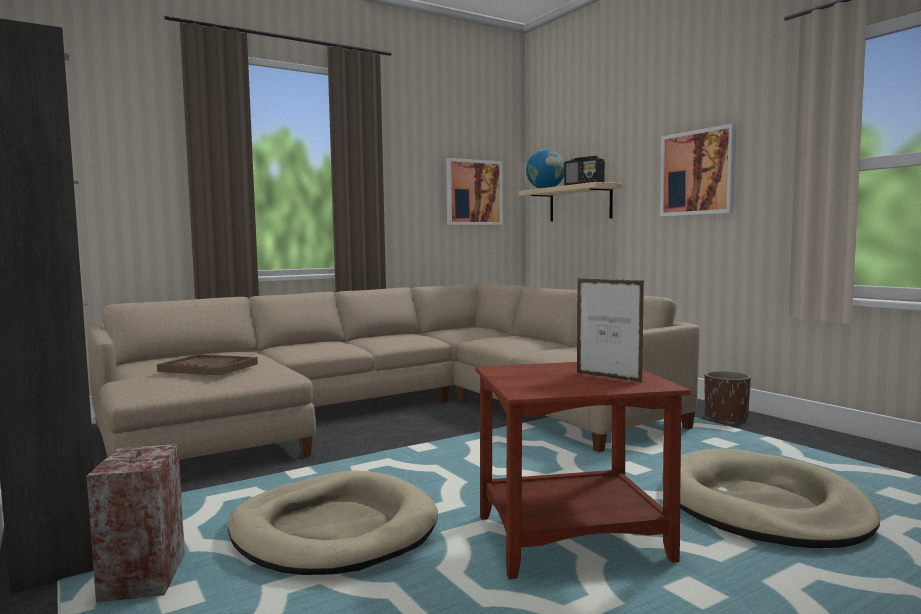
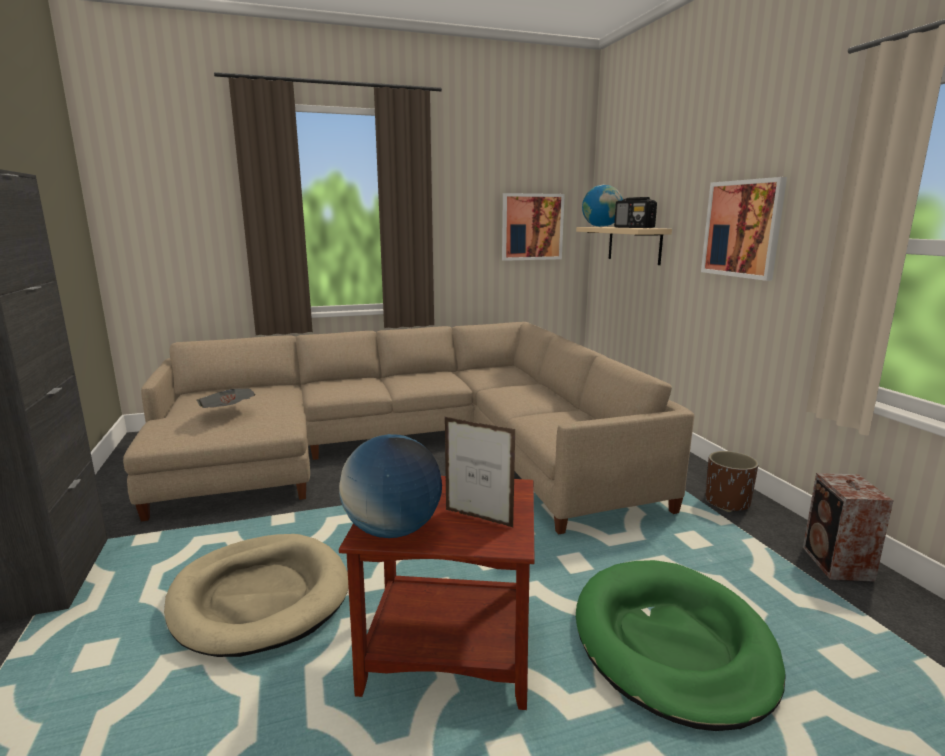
camera: 15 degrees right, 10 degrees up
(141, 581) = (85, 628): speaker -> speaker (837, 565)
(208, 368) = (228, 413): brown tray -> newspaper
(543, 388) = (393, 530): none -> globe
(608, 377) = (478, 518): picture frame -> picture frame turned 150 degrees clockwise
(761, 506) = (672, 644): beige dog bed -> green dog bed

